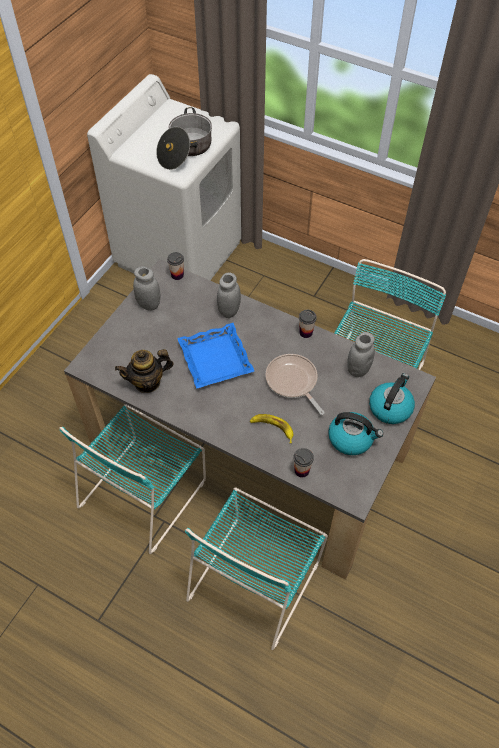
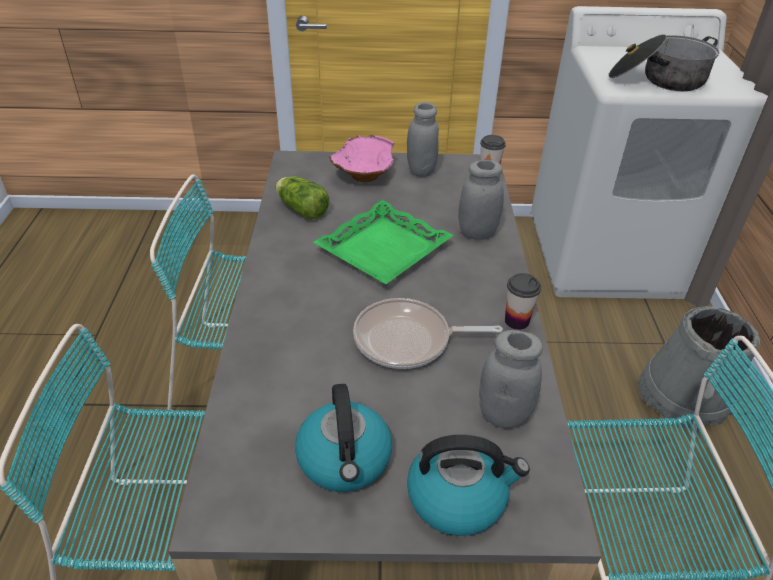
camera: 60 degrees right, 15 degrees down
(132, 336) = (362, 175): none -> pink bowl
(147, 382) = (301, 209): teapot -> lettuce
(215, 359) = (383, 249): blue tray -> green tray
(272, 428) = (302, 348): banana -> none
(293, 382) = (408, 340): frying pan -> frying pan turned 120 degrees counterclockwise
(301, 293) = (684, 396): none -> grey bucket
(301, 470) = (238, 413): cup -> none

